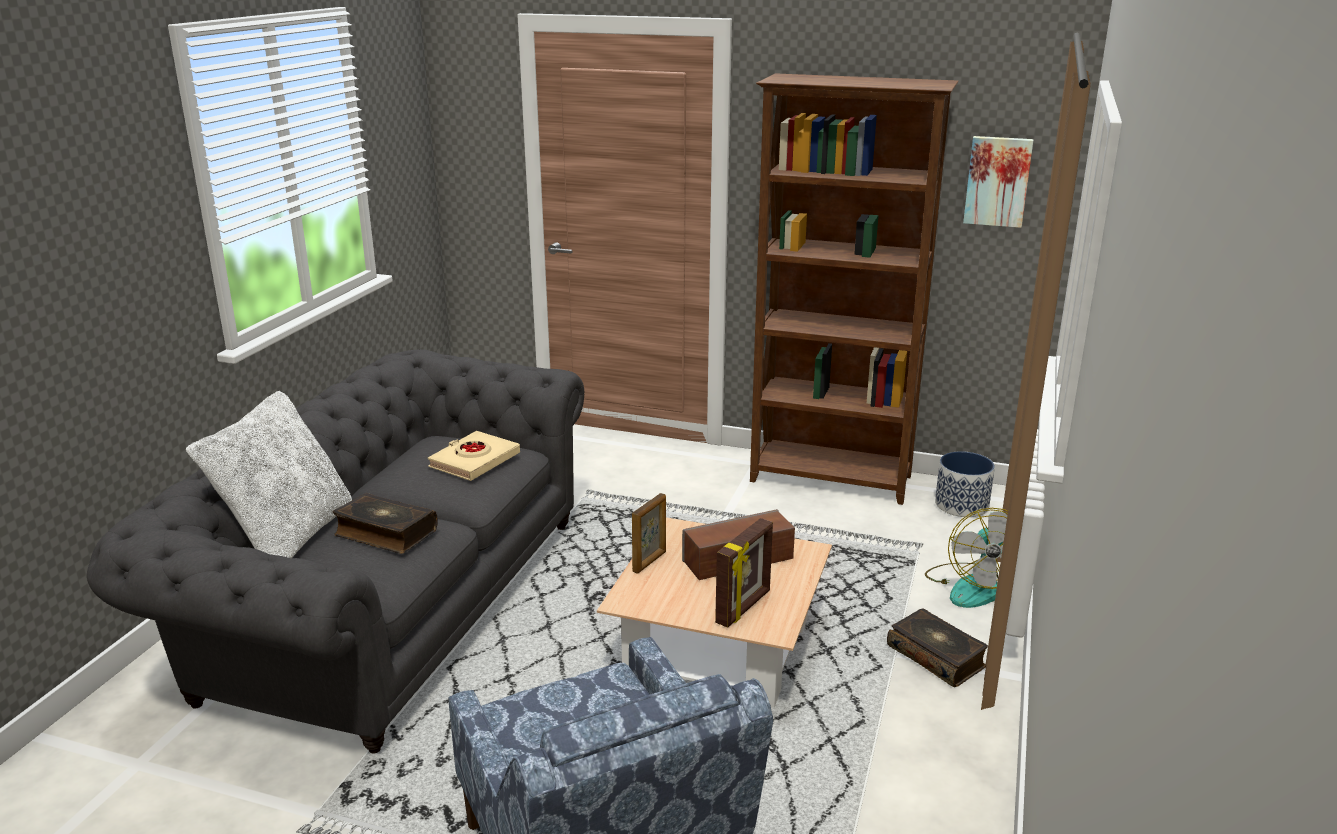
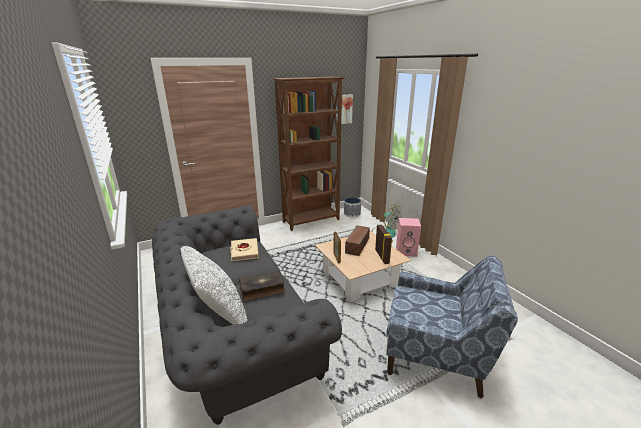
camera: 45 degrees left, 0 degrees up
(936, 656) = (406, 251): book -> pink speaker

